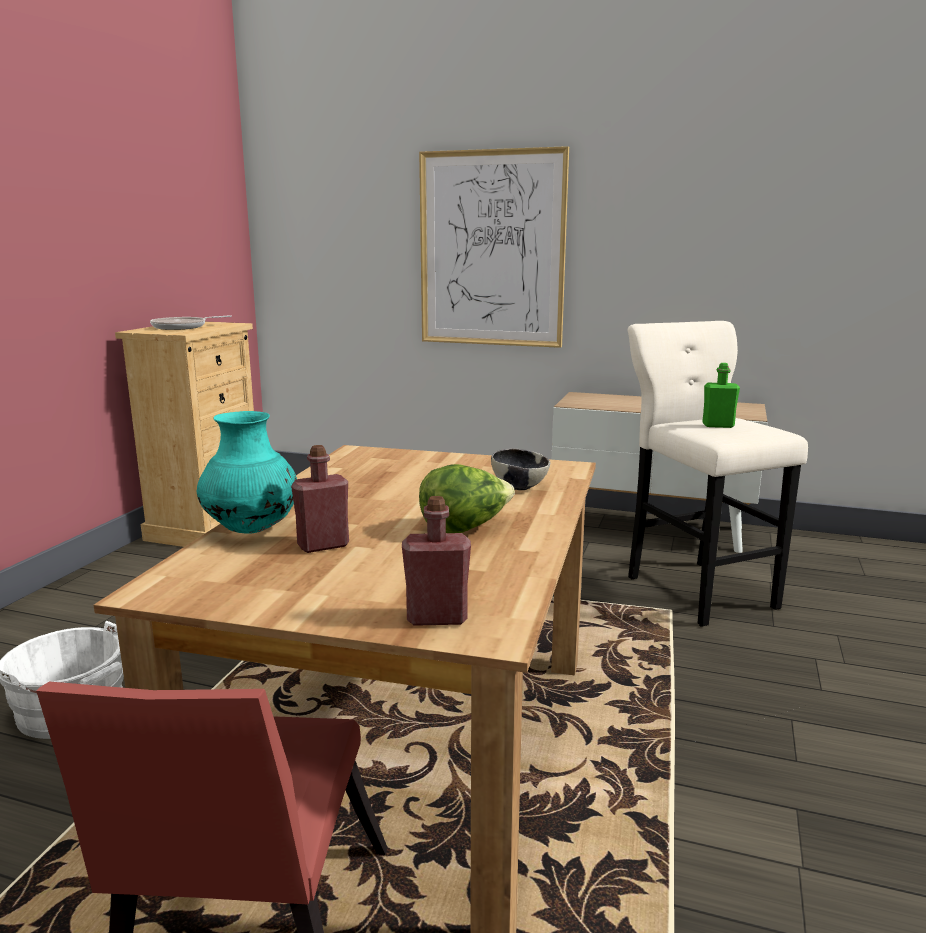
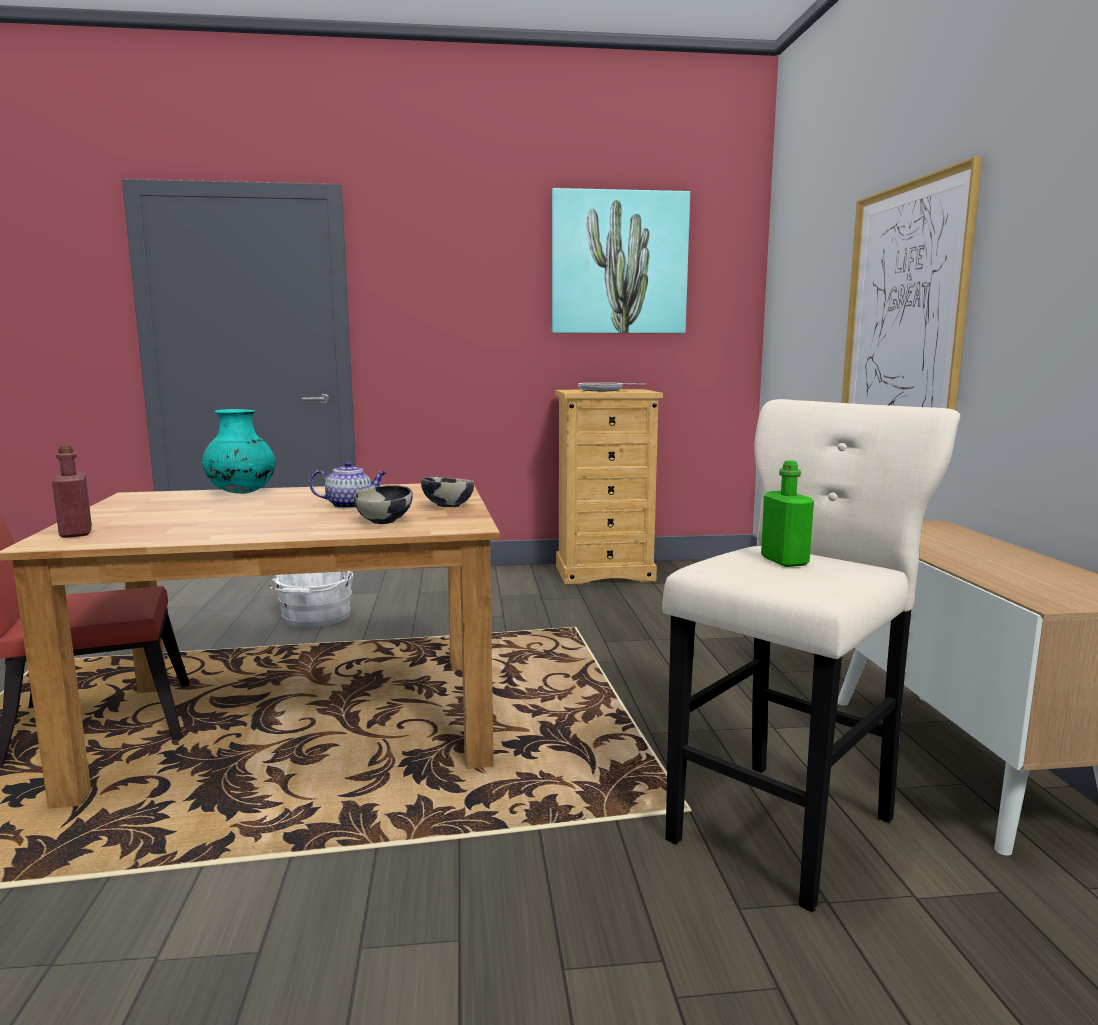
camera: 65 degrees right, 5 degrees down
(145, 177) = (619, 263): none -> picture
(323, 545) = (213, 504): red bottle -> none
(418, 491) = (350, 505): none -> teapot
(465, 528) = (259, 521): lettuce -> none
(469, 463) = (447, 506): none -> bowl

